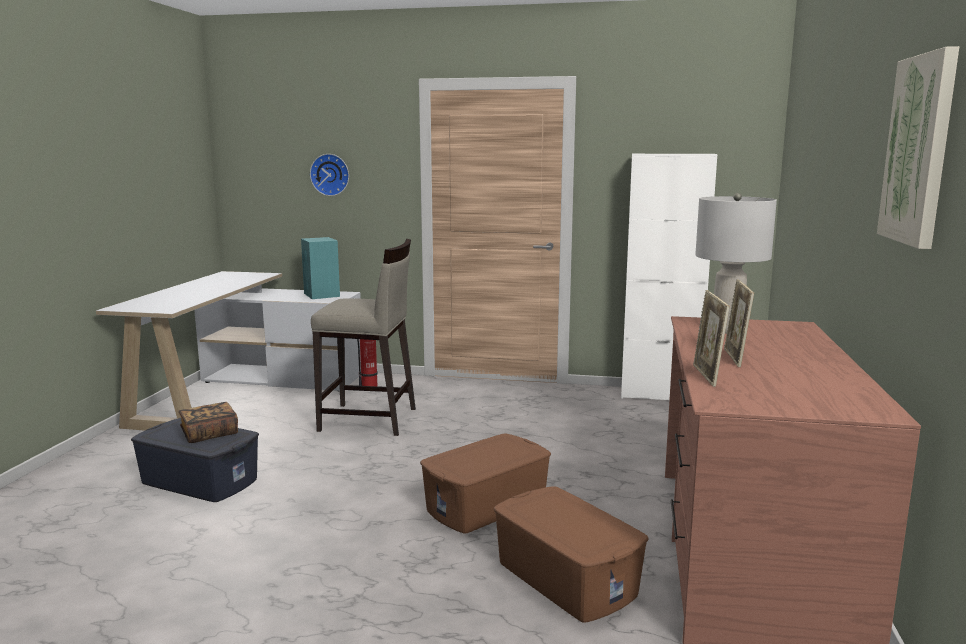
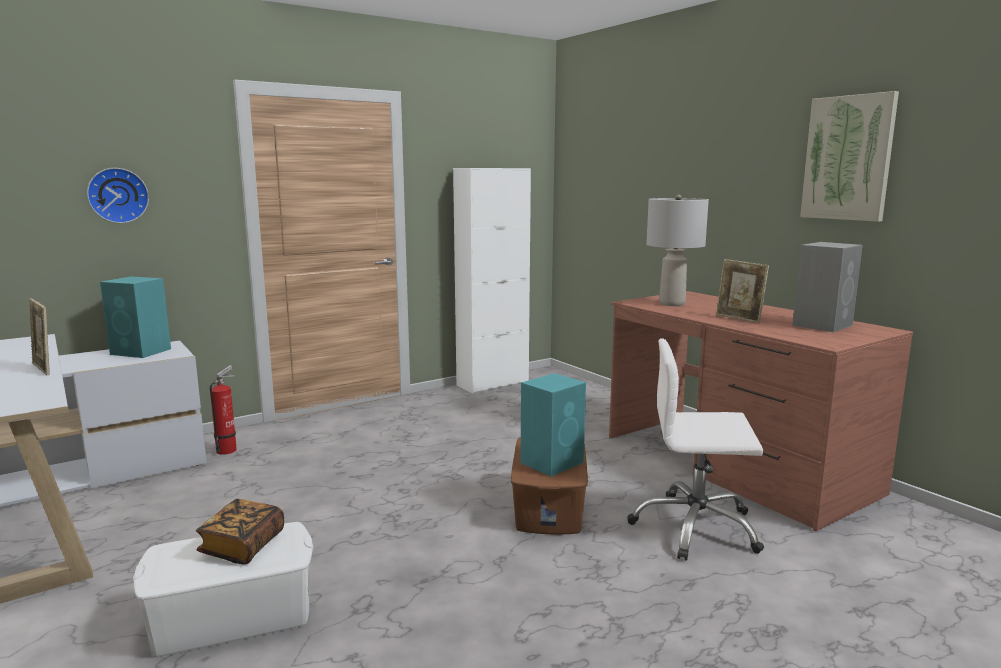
camera: 45 degrees left, 0 degrees up
(200, 481) = (232, 616): blue storage box -> white storage box
(369, 420) = (296, 480): beige stool -> none
(480, 460) = (553, 462): none -> turquoise speaker
(566, 578) = (695, 528): brown storage box -> white office chair
(707, 376) = (768, 331): picture frame -> picture frame (44, 369)
(813, 387) = (823, 325): none -> grey speaker

